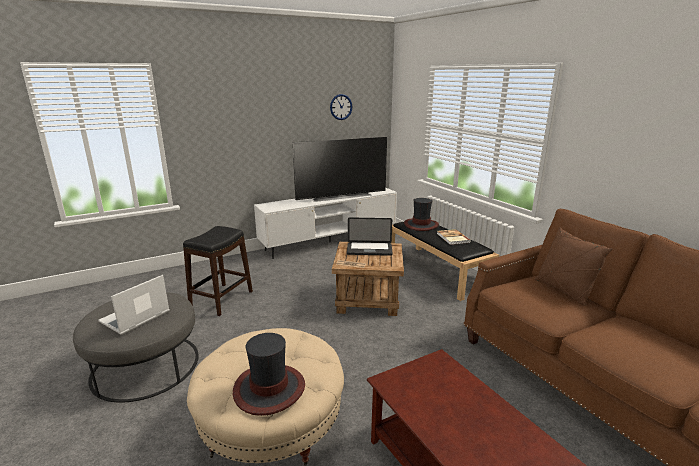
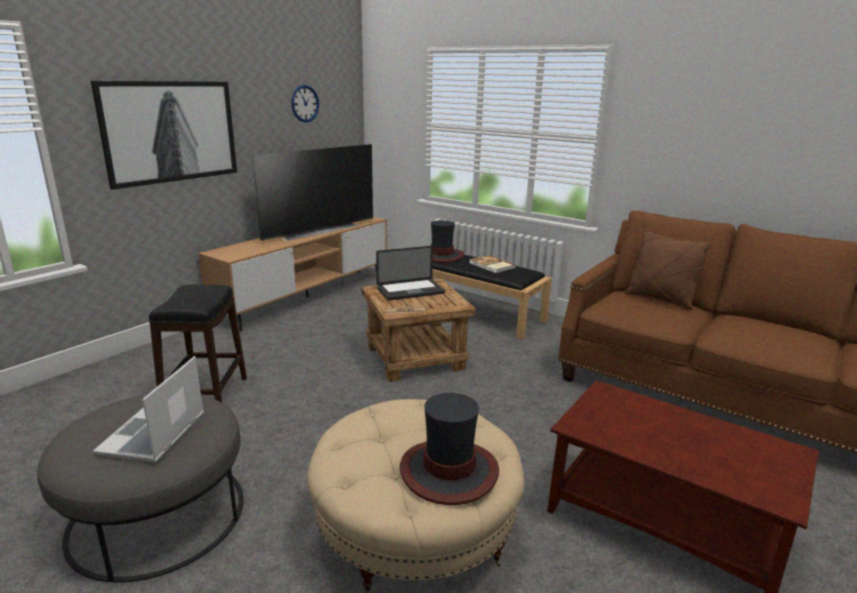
camera: 25 degrees left, 0 degrees up
(240, 126) = (171, 132): none -> picture
(330, 242) = (307, 297): white tv stand -> brown tv stand

